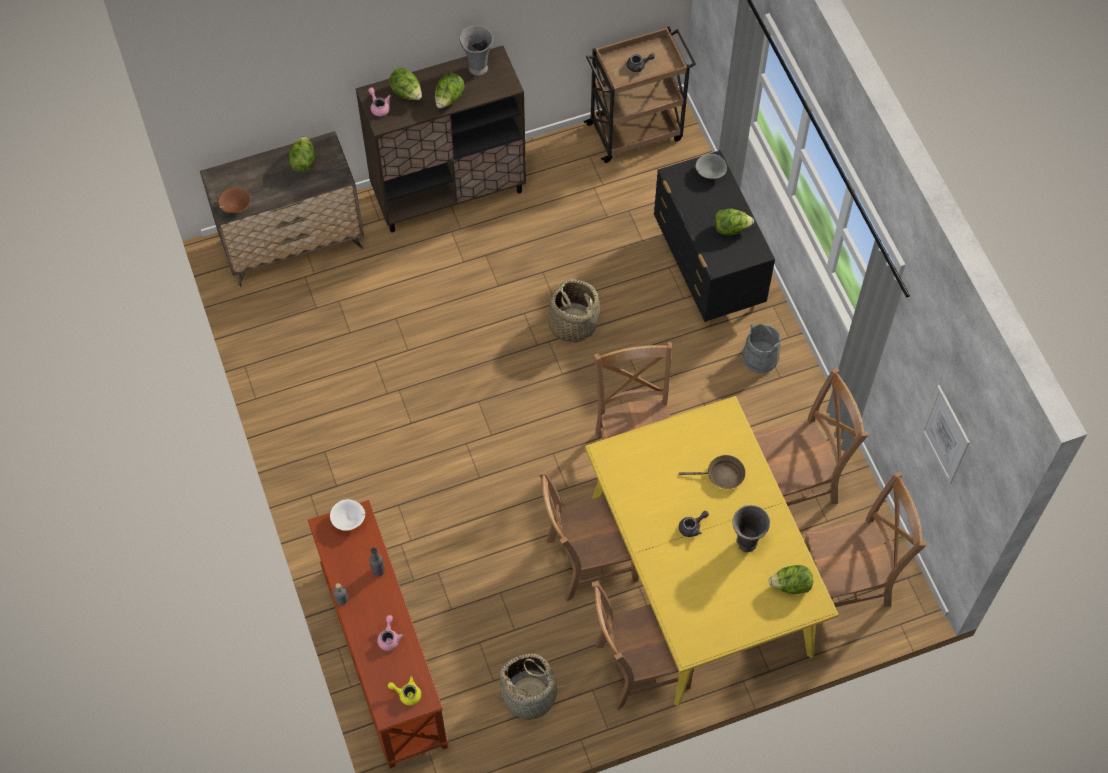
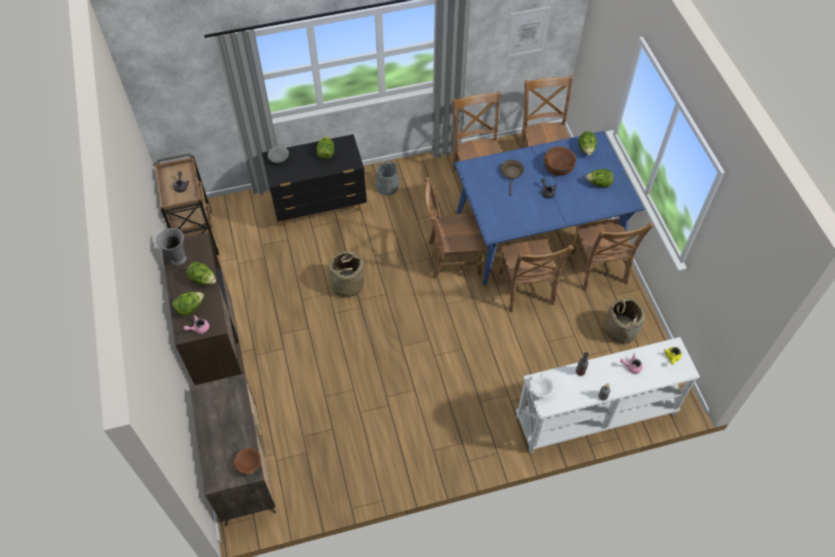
camera: 85 degrees left, 5 degrees down
(303, 161) = (214, 410): lettuce -> lettuce (598, 184)
(382, 656) = (595, 416): brown console table -> white console table
(701, 578) = (539, 232): yellow dining table -> blue dining table
(746, 543) = (558, 167): grey vase -> brown bowl

